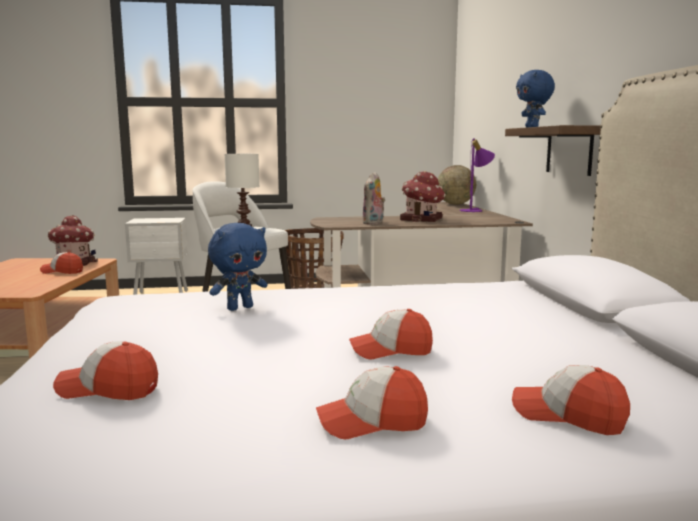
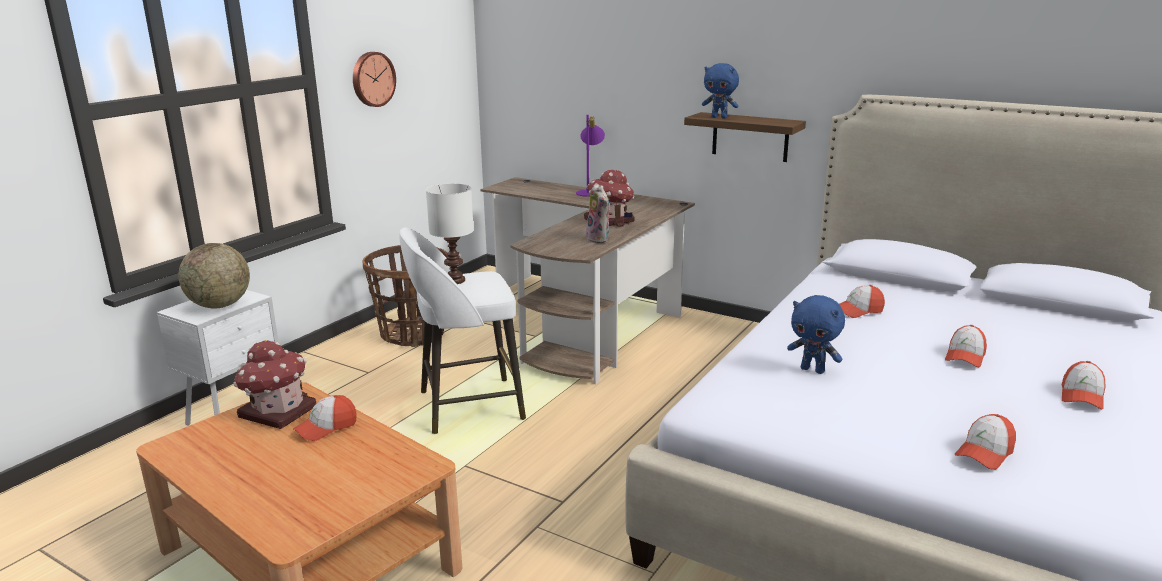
camera: 50 degrees left, 10 degrees up
(240, 308) = (813, 370): blue plush toy -> blue plush toy turned 120 degrees clockwise
(337, 108) = (372, 79): none -> wall clock
(455, 204) = (537, 184): globe -> globe (220, 305)
(568, 416) = (1094, 354): cap -> cap (858, 311)

